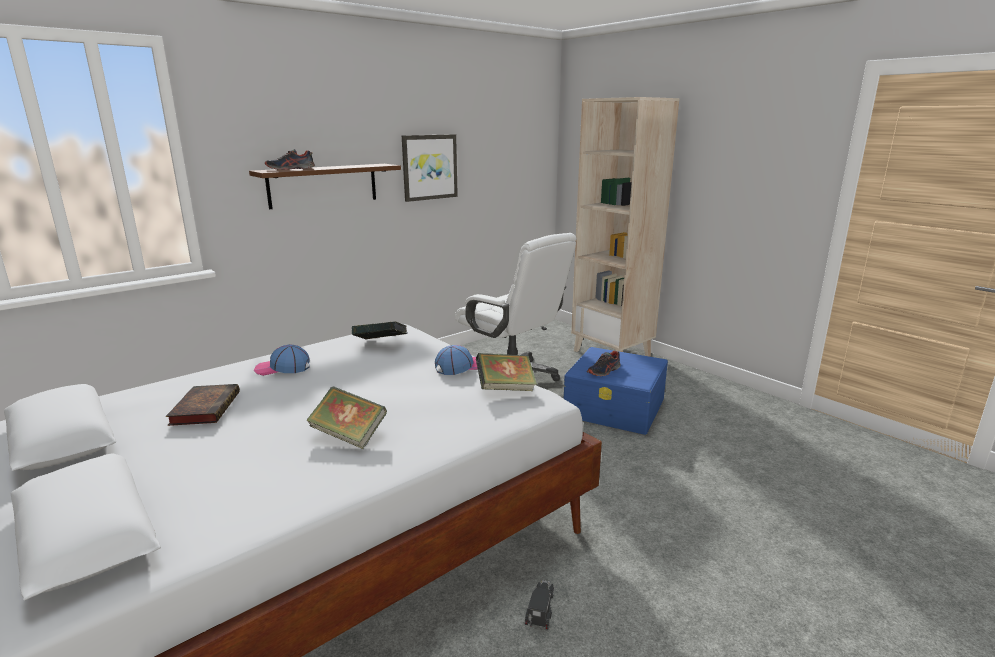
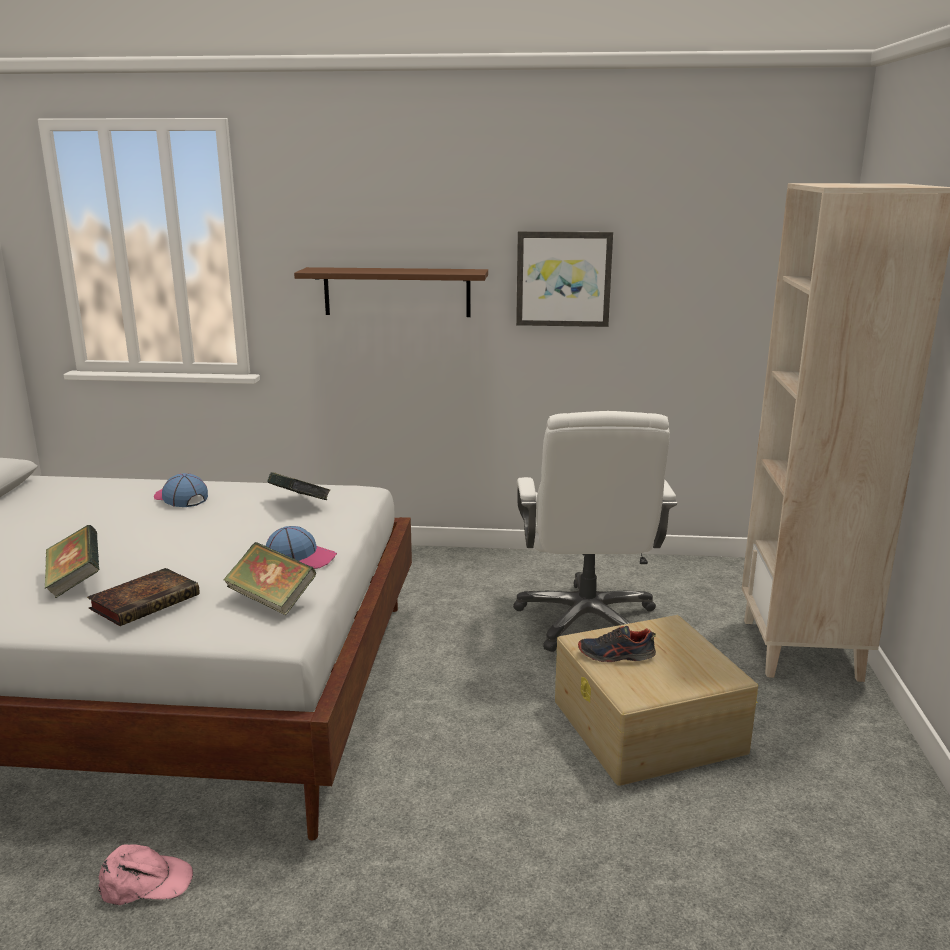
camera: 45 degrees right, 0 degrees up
(205, 408) = (66, 512): book -> book (147, 601)
(290, 169) = (343, 269): shoe -> none
(540, 612) = (146, 883): toy truck -> pink cap
(615, 407) = (648, 726): blue storage box -> beige storage box

